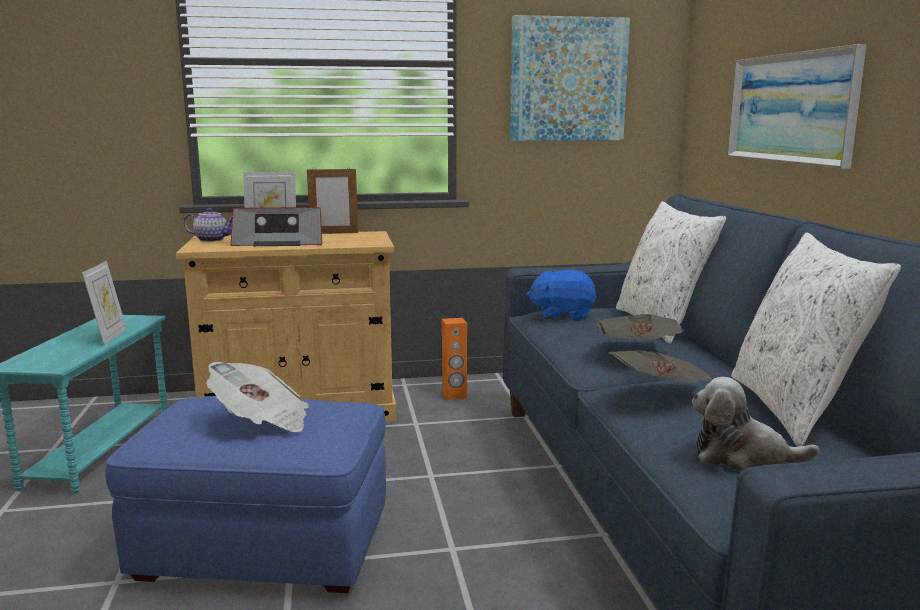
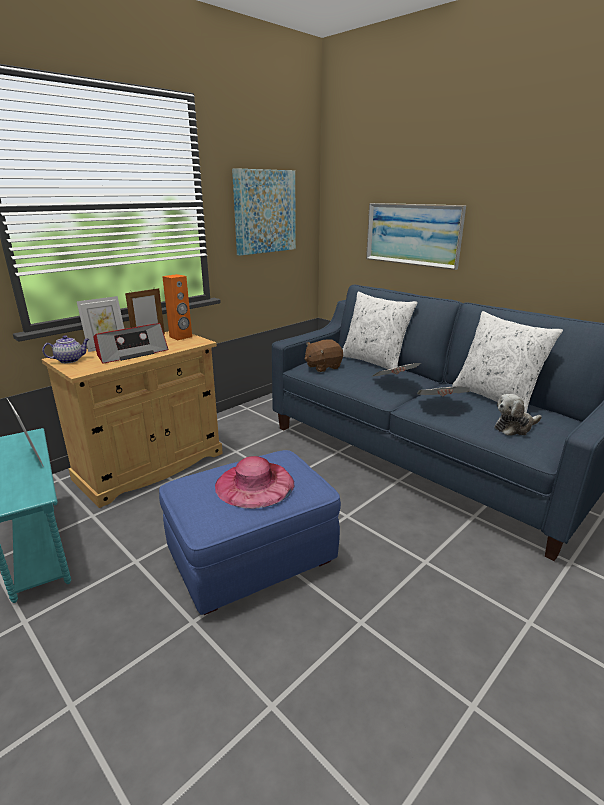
camera: 35 degrees left, 10 degrees up
(262, 421) = (254, 484): newspaper -> pink hat
(454, 395) = (234, 426): orange speaker -> orange speaker (181, 337)
(562, 315) = (323, 367): blue plush toy -> brown plush toy

